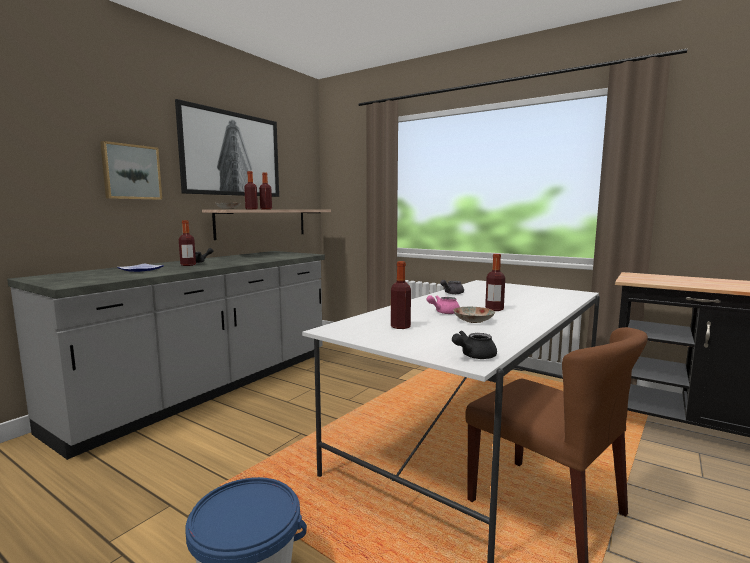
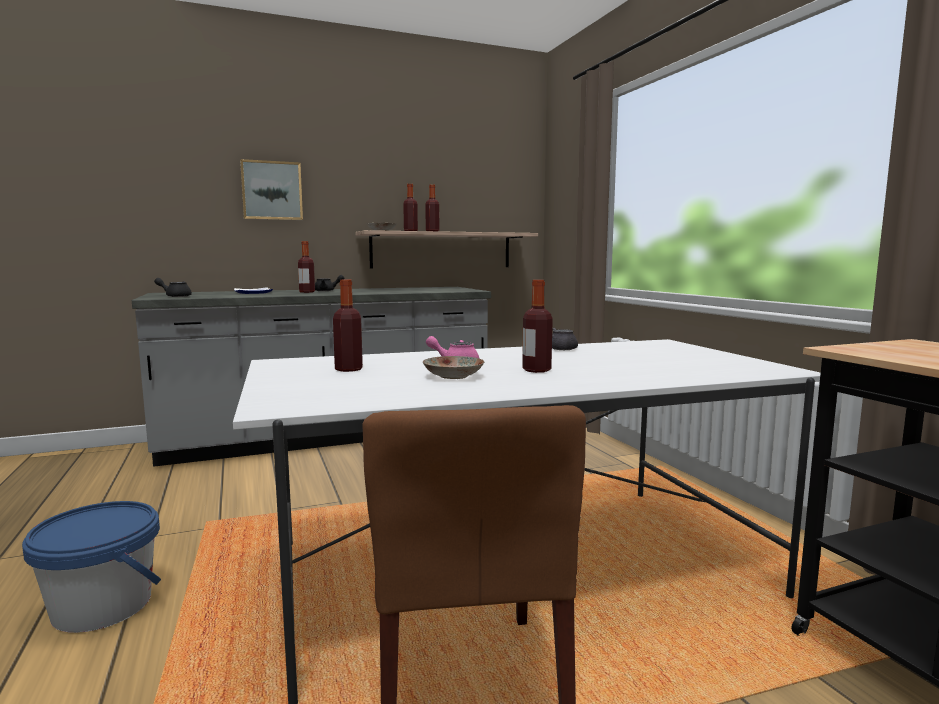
camera: 35 degrees right, 0 degrees up
(232, 154) = (400, 164): picture -> none
(473, 356) = (299, 404): black teapot -> black teapot (175, 296)

